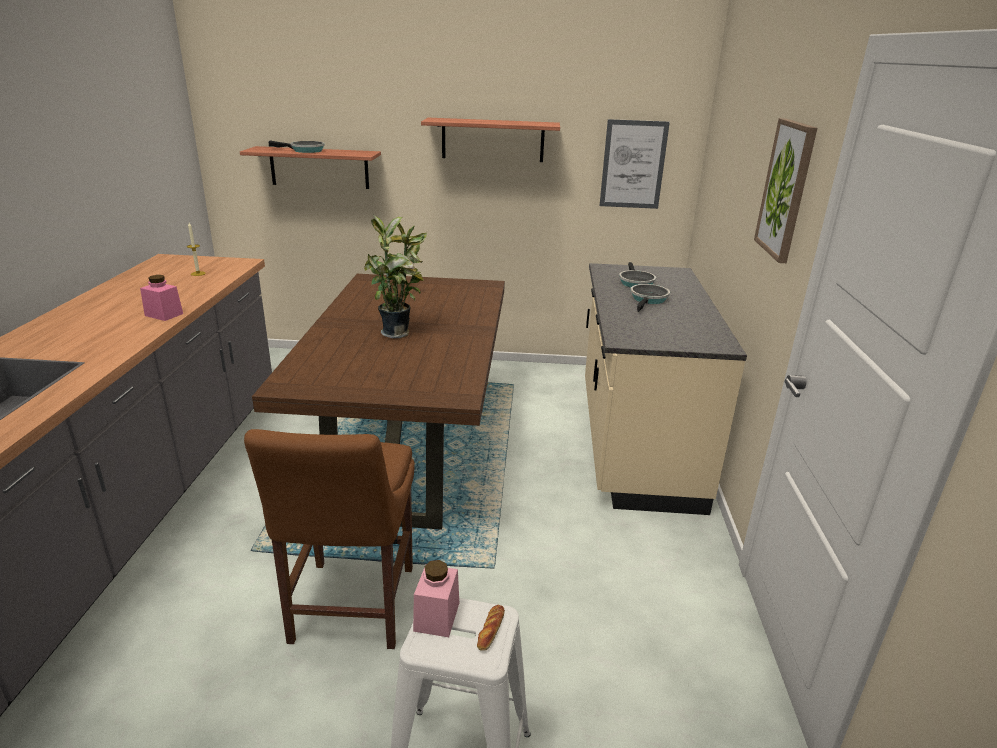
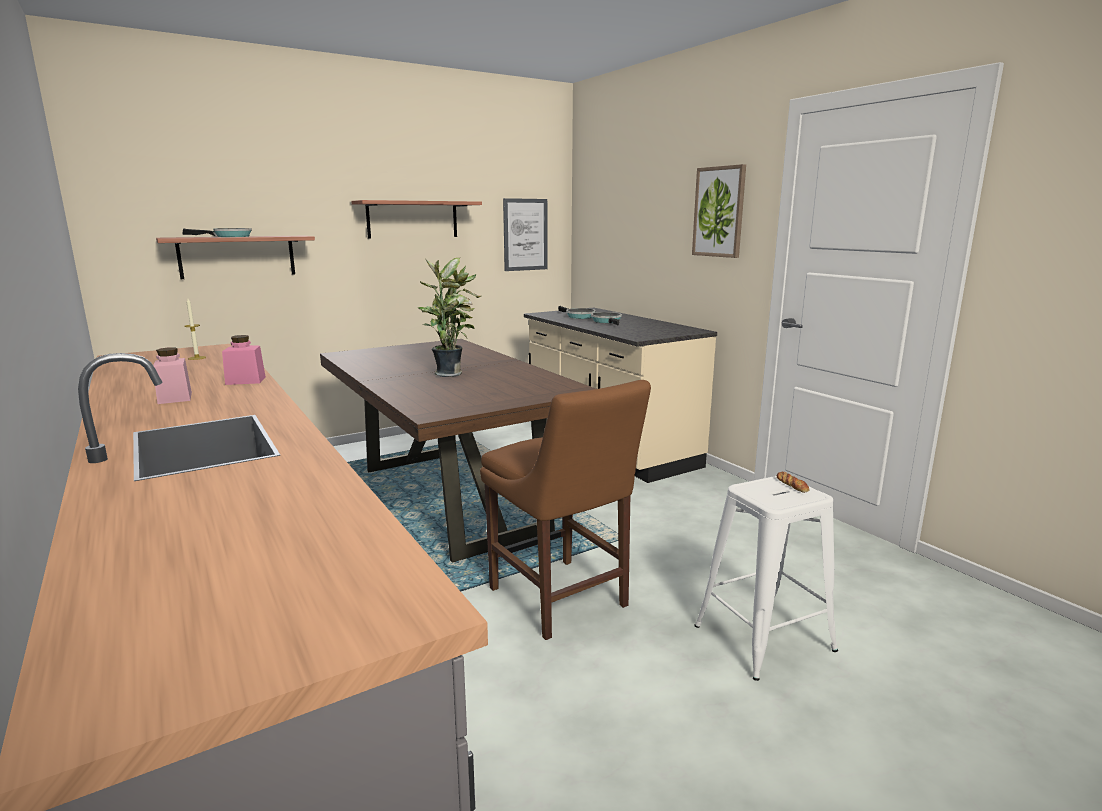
camera: 35 degrees left, 10 degrees down
(436, 616) = (755, 491): pink jar -> pink jar (175, 398)

